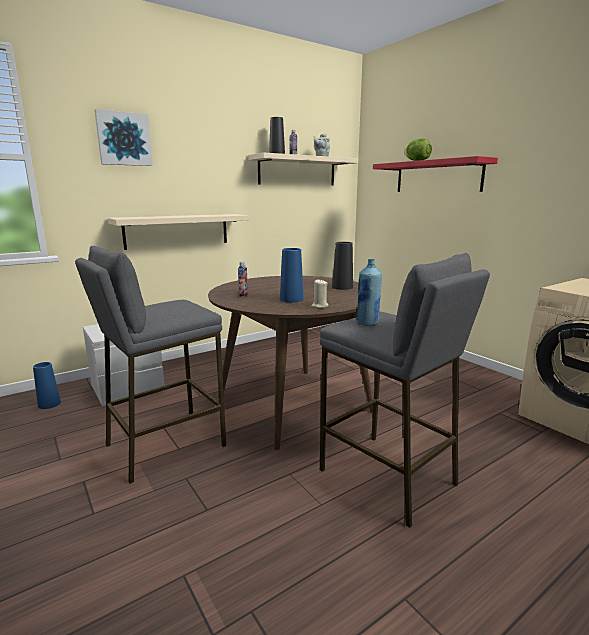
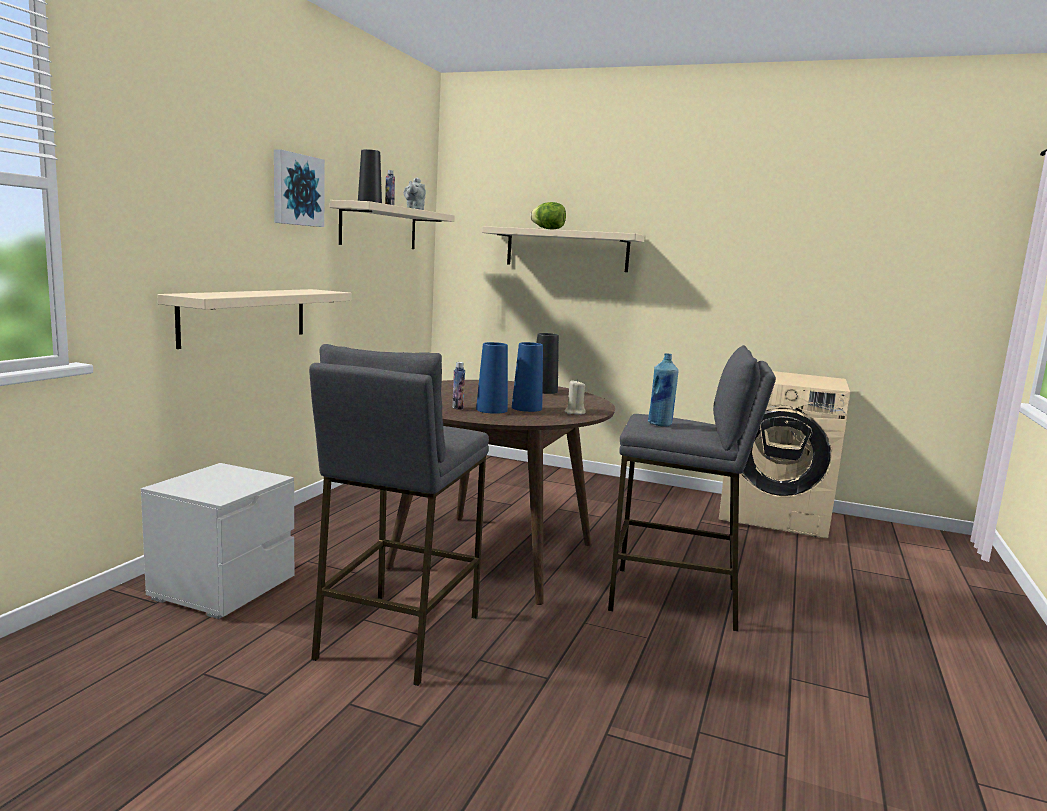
camera: 35 degrees left, 5 degrees down
(49, 404) = (106, 638): blue vase -> blue vase (491, 410)
(124, 139) = (186, 164): picture -> picture (296, 190)
(437, 177) = (567, 250): red shelf -> beige shelf

